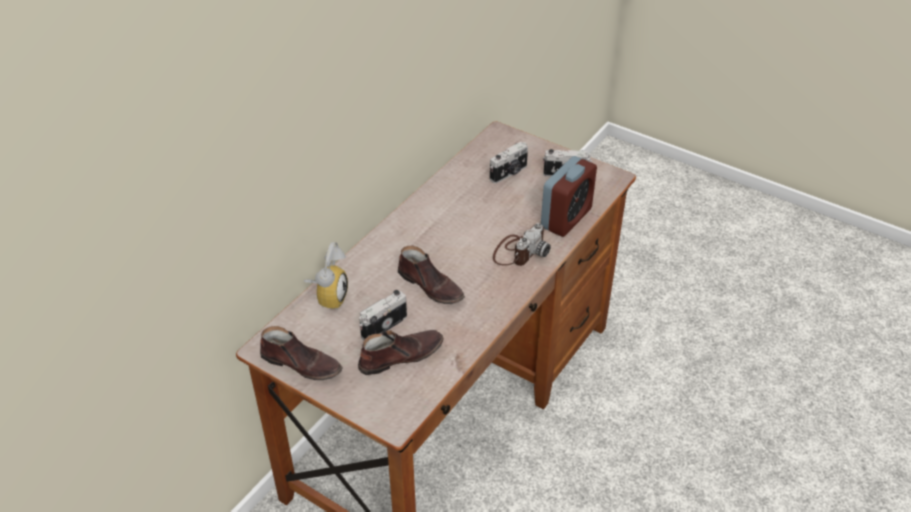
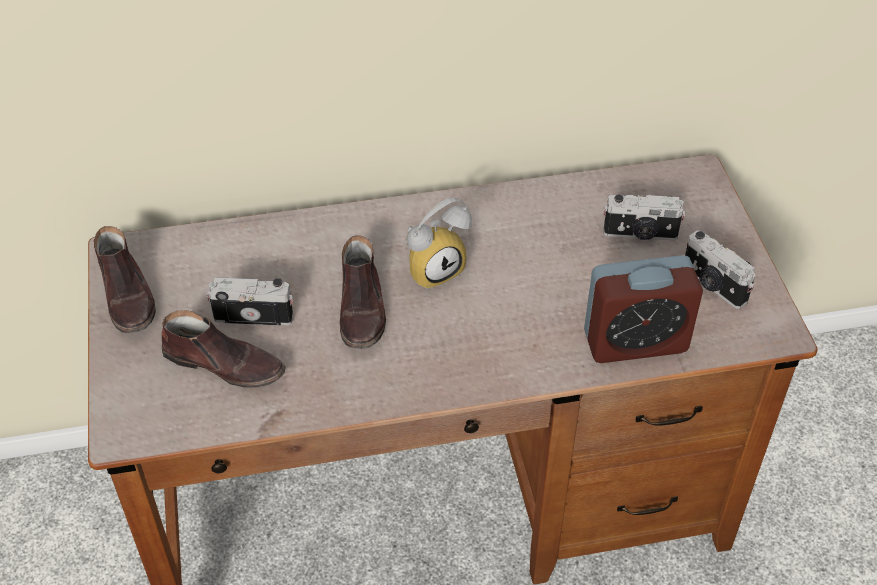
camera: 45 degrees right, 5 degrees up
(328, 297) = (246, 241): alarm clock -> alarm clock (434, 268)
(519, 251) = (517, 341): camera -> none

